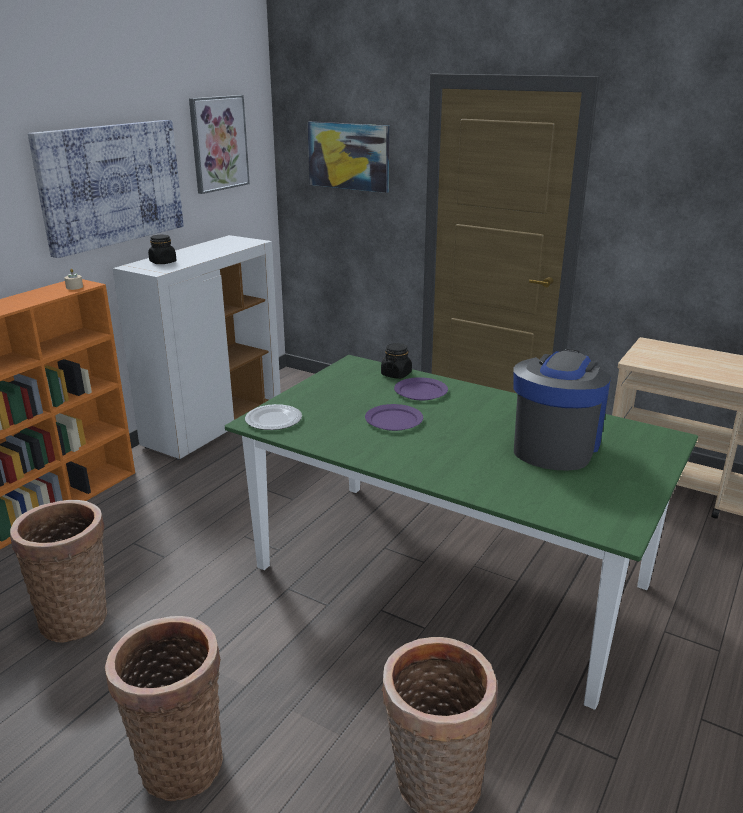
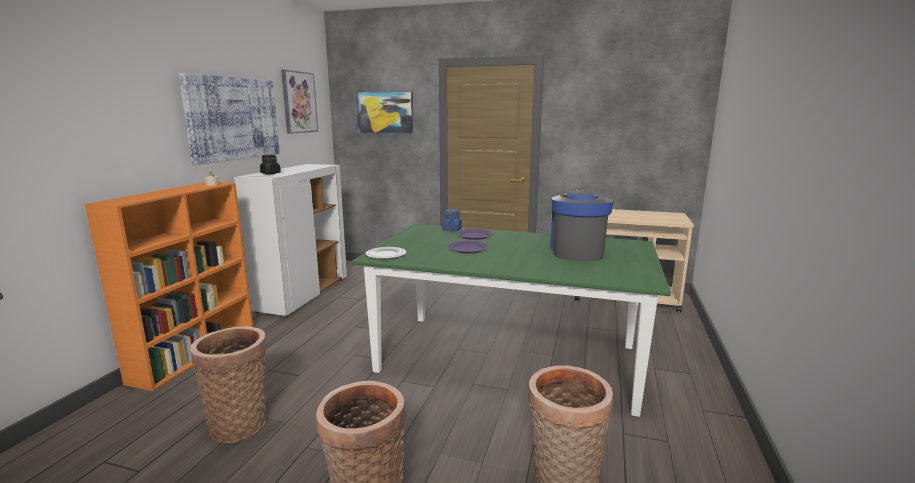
camera: 15 degrees left, 10 degrees down
(396, 374) = (452, 230): black jar -> blue jar

